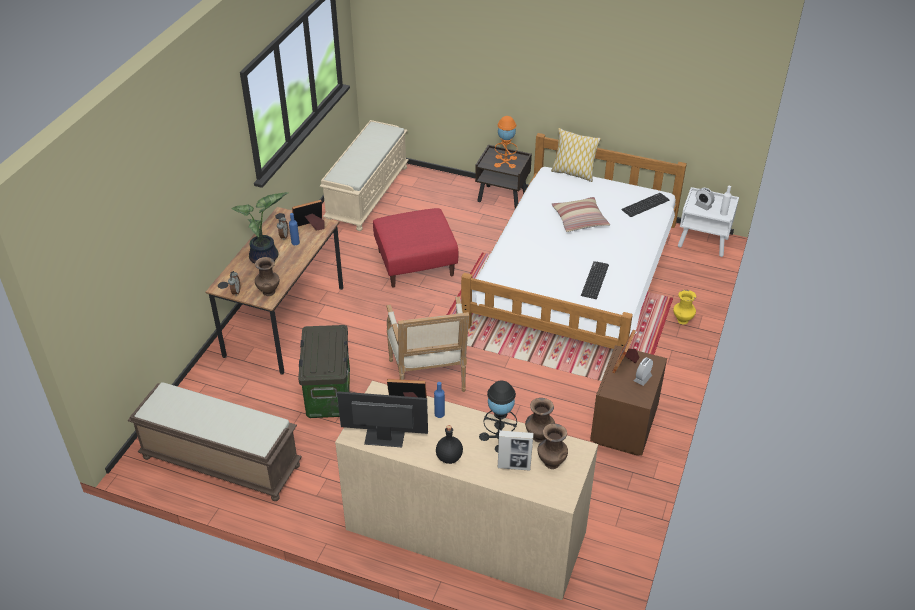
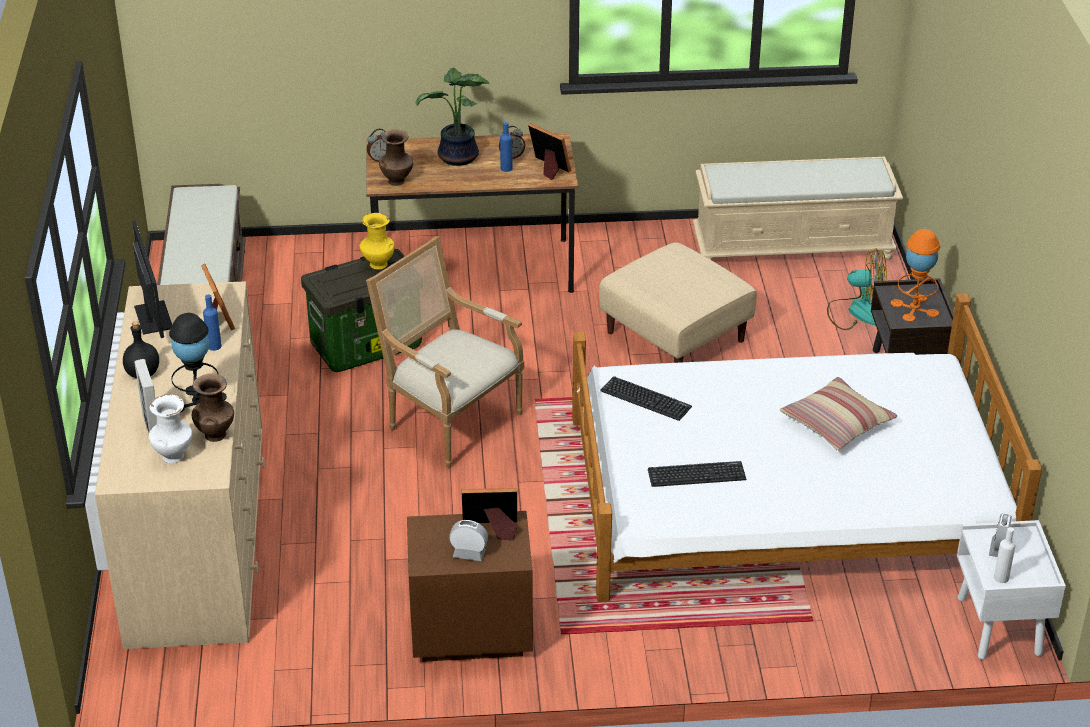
camera: 65 degrees right, 5 degrees down
(415, 263) = (676, 336): red ottoman -> beige ottoman
(430, 379) = (448, 421): armchair -> armchair turned 75 degrees clockwise
(442, 195) = (857, 312): none -> fan
(551, 463) = (173, 455): brown vase -> white vase
(573, 173) = (961, 387): pillow -> none
(645, 205) = (943, 484): keyboard -> keyboard (645, 399)
(682, 321) = (763, 645): yellow vase -> yellow vase (377, 264)

